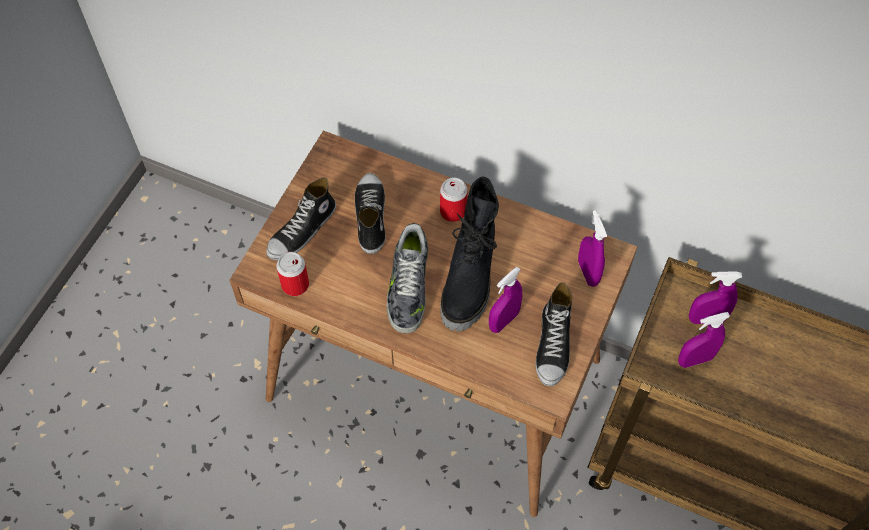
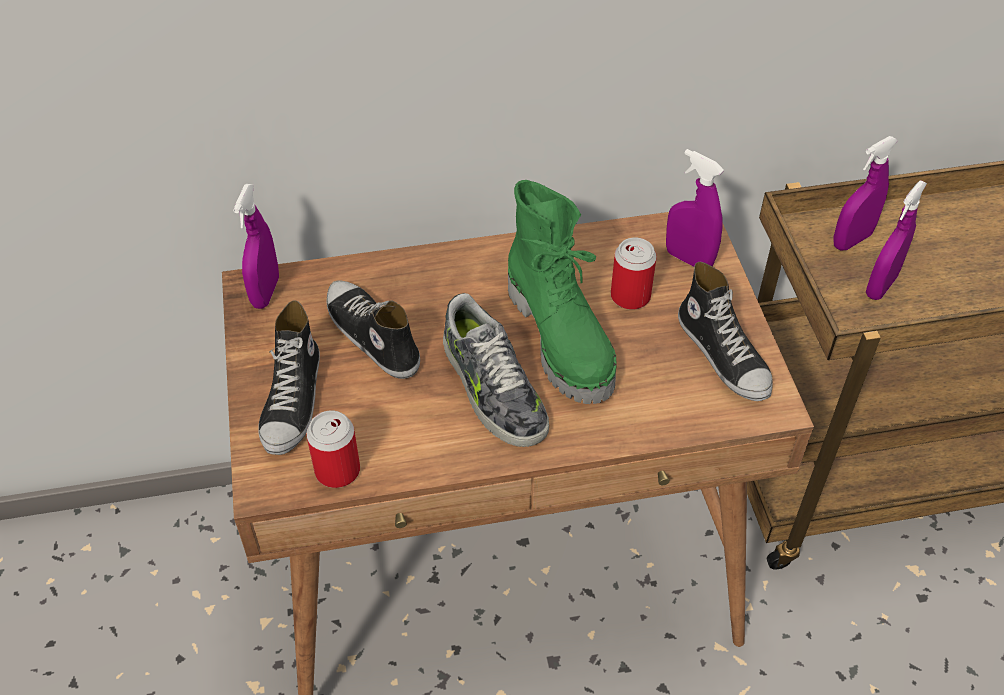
camera: 35 degrees left, 10 degrees down
(453, 211) = (473, 277): can -> can (630, 296)
(471, 279) = (562, 338): black boot -> green boot
(503, 321) = (643, 362): purple spray bottle -> purple spray bottle (265, 292)

